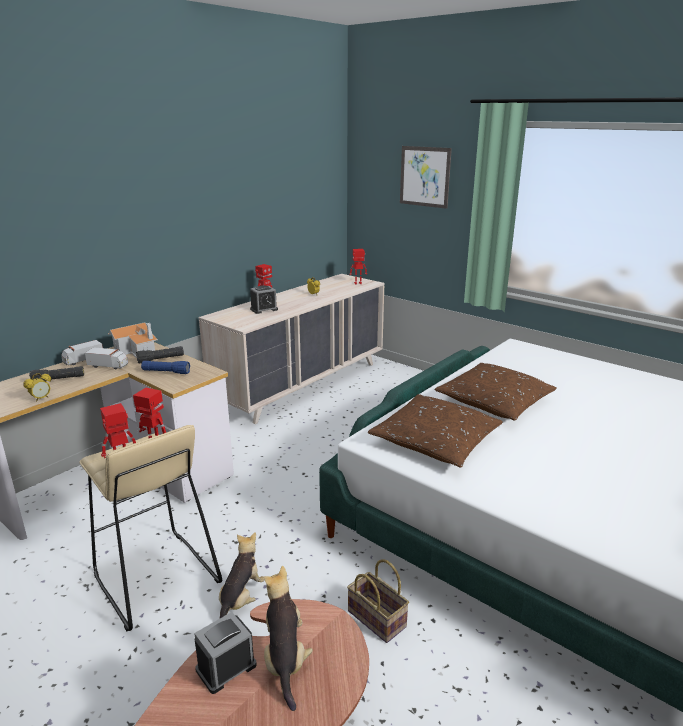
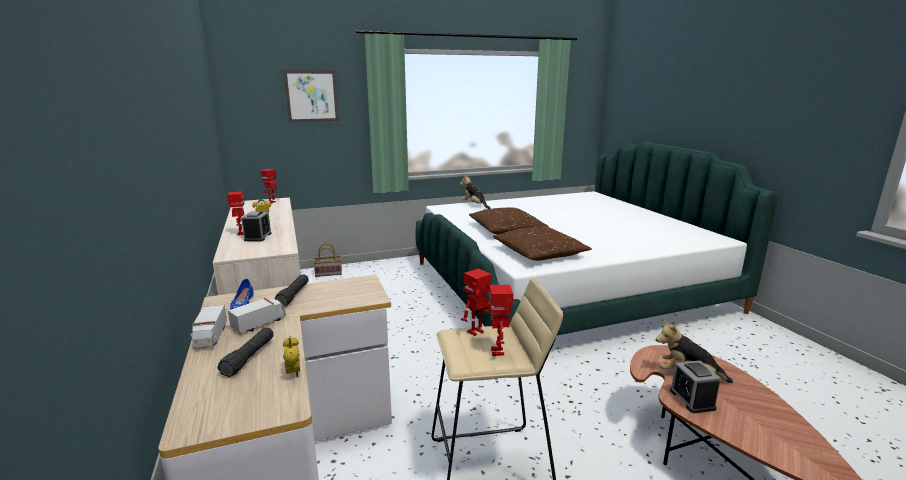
camera: 60 degrees left, 5 degrees down
(137, 350) = (242, 303): toy house -> blue shoe
(166, 372) = (333, 297): blue flashlight -> none
(241, 600) = (548, 423): plush toy -> plush toy (474, 205)
(378, 619) = (598, 370): basket -> basket (329, 273)

